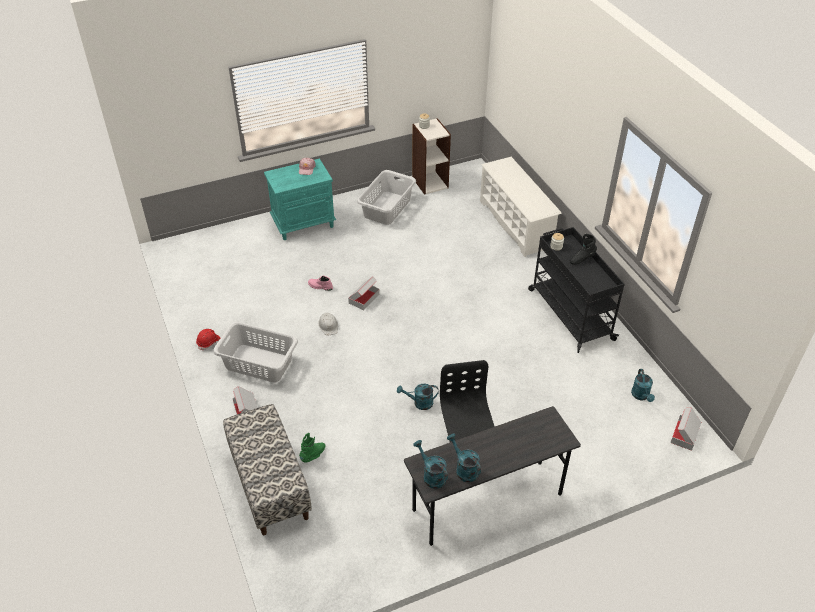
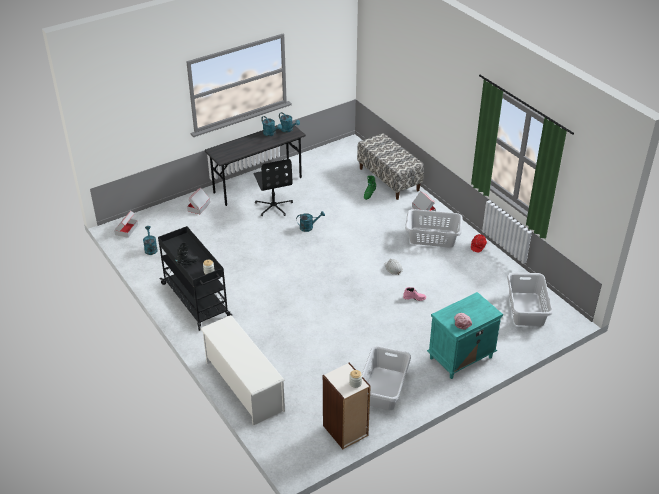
camera: 170 degrees right, 5 degrees down
(208, 260) = (526, 309): none -> grey laundry basket
(364, 298) = (373, 292): cardboard box -> cardboard box (199, 207)

